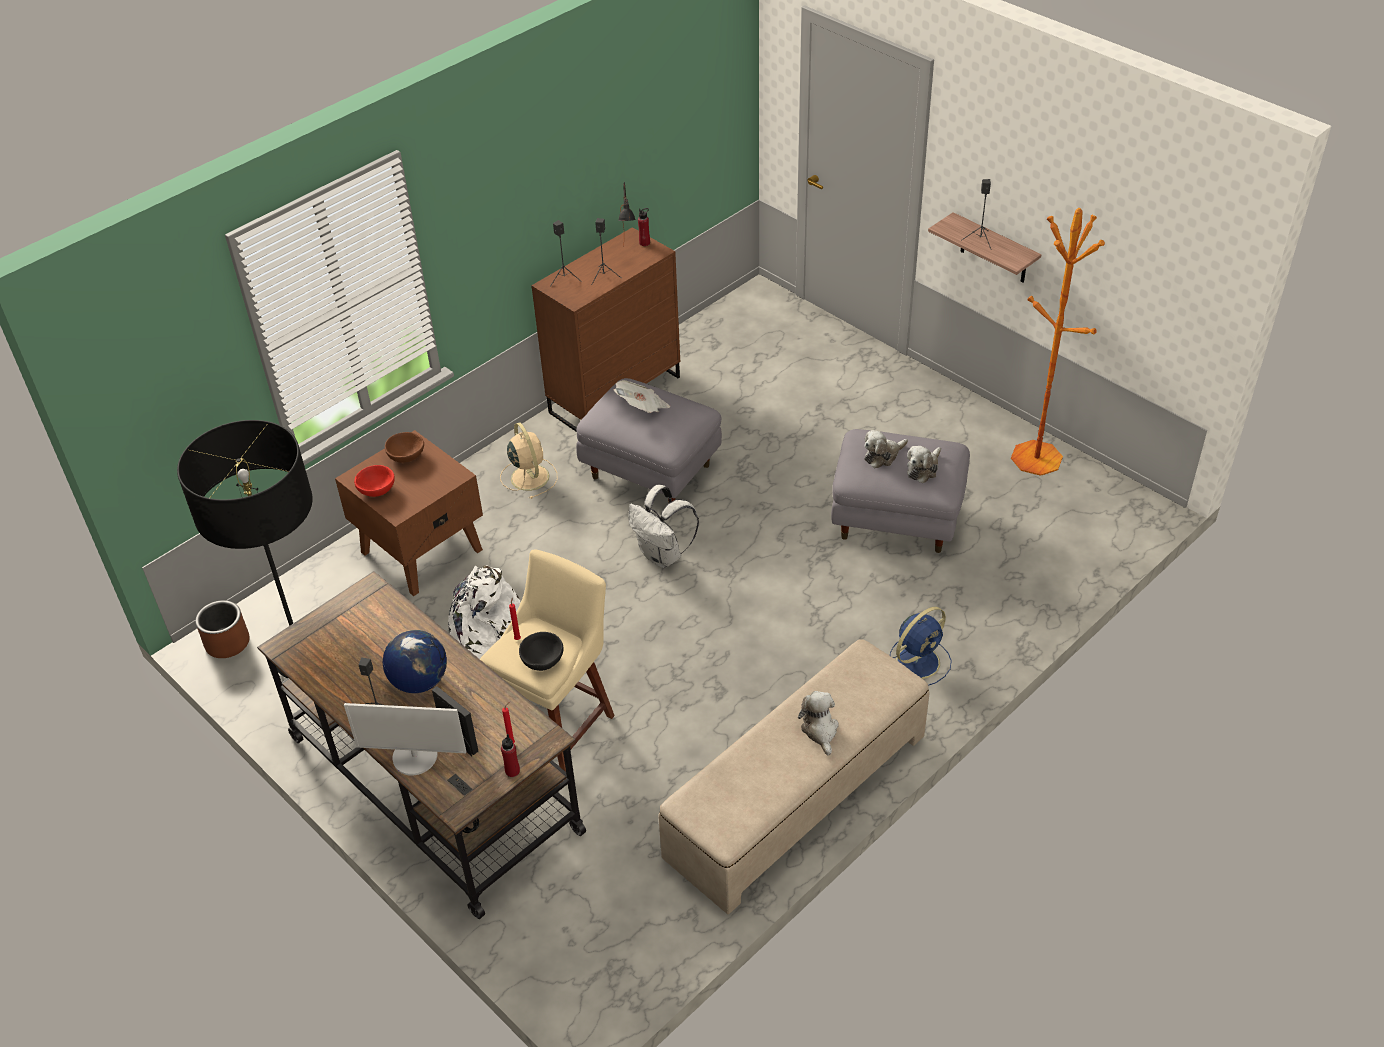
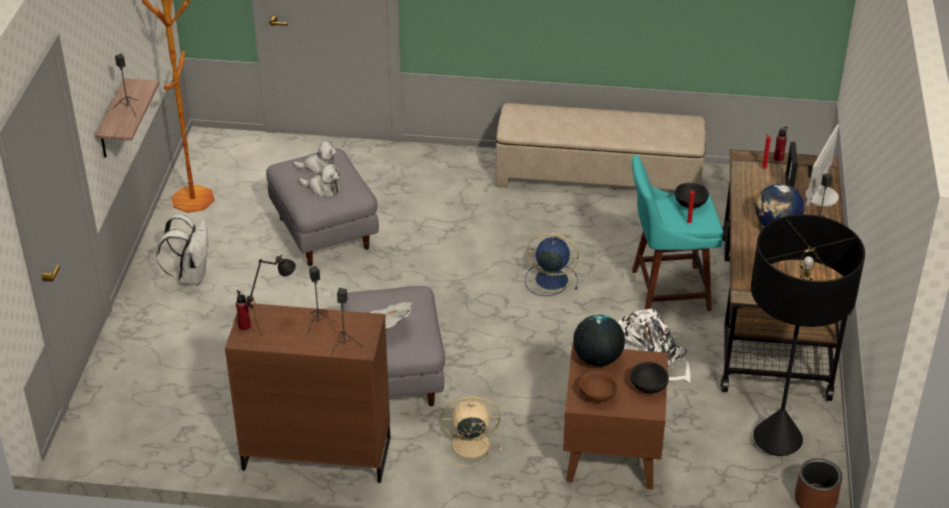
camera: 130 degrees left, 5 degrees down
(377, 490) = (648, 387): red bowl -> black bowl
(415, 757) = (821, 196): monitor -> monitor turned 120 degrees counterclockwise
(441, 479) = (597, 359): none -> globe
(529, 476) = (468, 444): beige fan -> beige fan turned 60 degrees clockwise
(558, 722) = (666, 290): beige stool -> turquoise stool
(663, 555) = (474, 322): white backpack -> white backpack (191, 276)
(820, 730) = (584, 121): plush toy -> none
(919, 661) = (446, 174): blue fan -> blue fan (549, 279)

